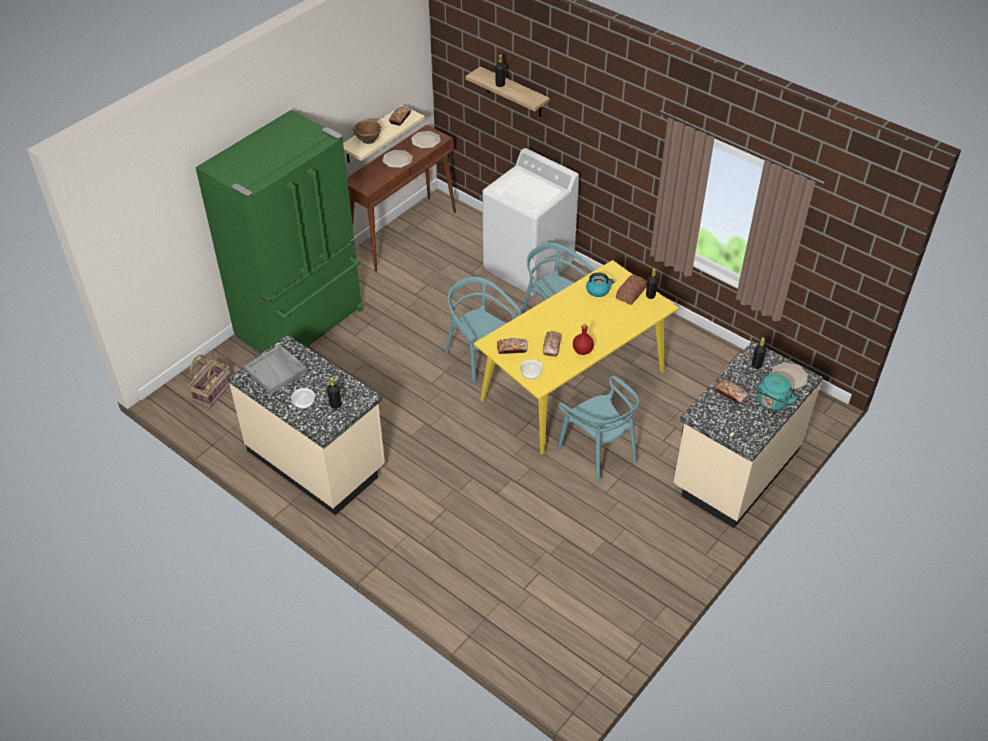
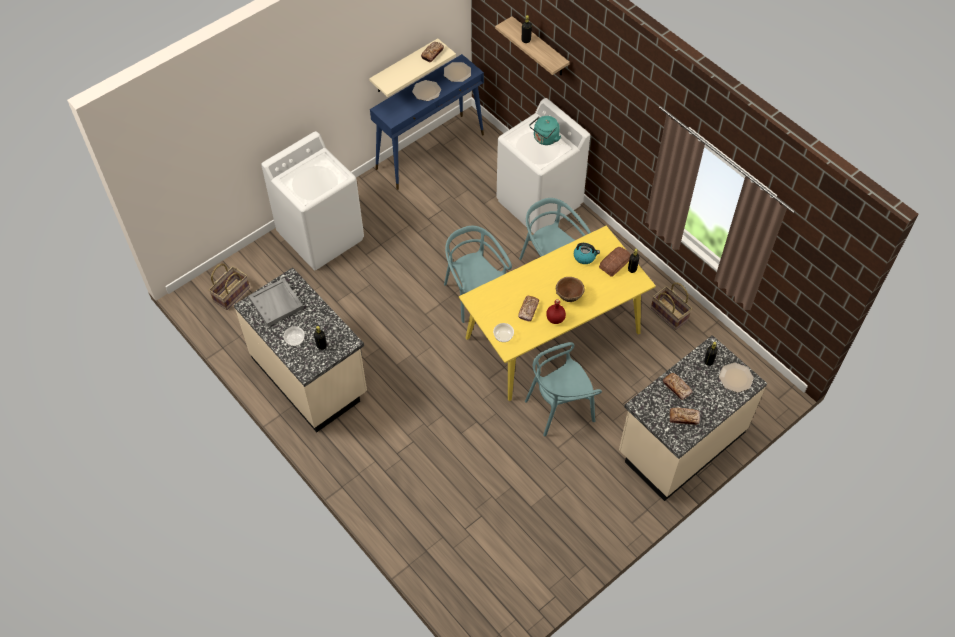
camera: 10 degrees right, 10 degrees up
(302, 324) = (321, 236): green fridge -> white washing machine
(368, 140) = (397, 75): brown bowl -> brown bowl (568, 296)
(403, 233) = (430, 151): brown console table -> blue console table
(512, 348) = (492, 307): bread -> bread (684, 417)
(598, 454) = (559, 408): turquoise chair -> turquoise chair turned 90 degrees clockwise
(690, 349) = (670, 313): none -> basket
(771, 403) = (712, 403): turquoise kettle -> turquoise kettle (545, 139)

